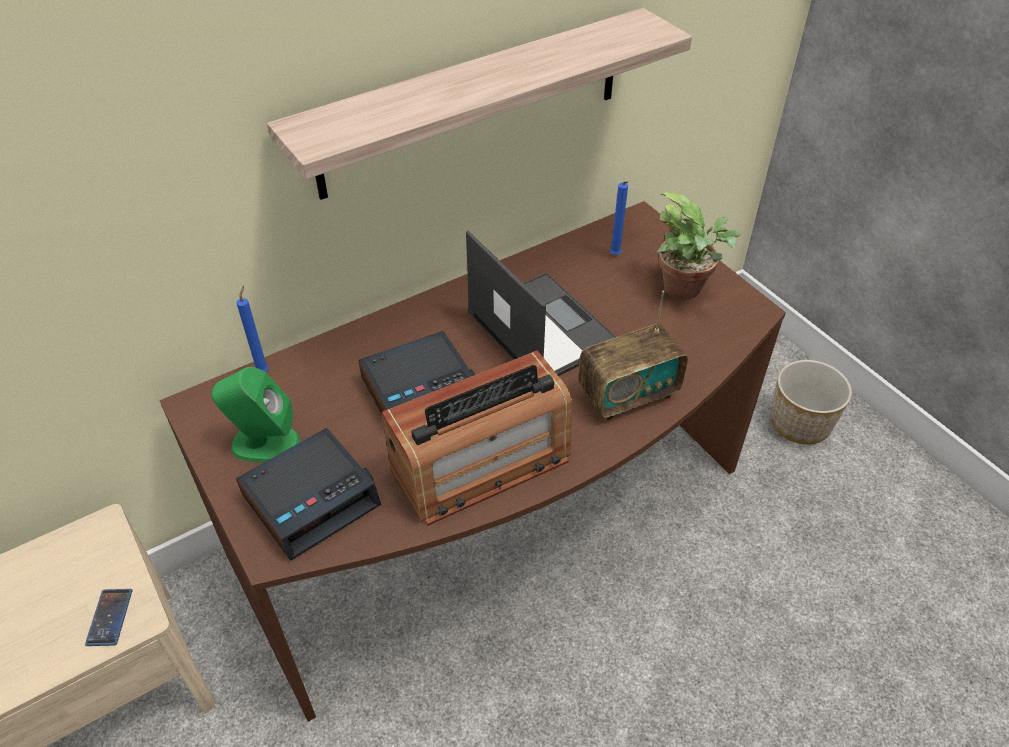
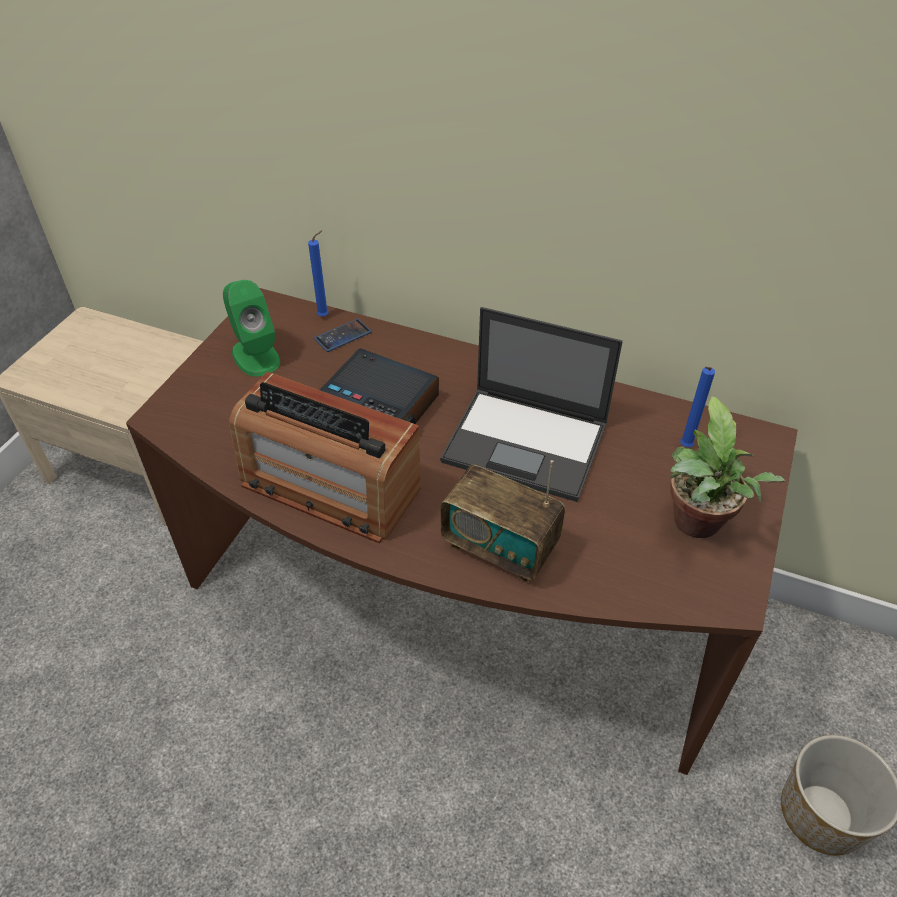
camera: 55 degrees right, 0 degrees up
(109, 617) = (124, 398): phone -> phone (343, 336)
(312, 499) = (221, 409): alarm clock -> none
(473, 103) = (593, 189): shelf -> none
(540, 327) = (527, 443): laptop -> laptop turned 90 degrees clockwise

